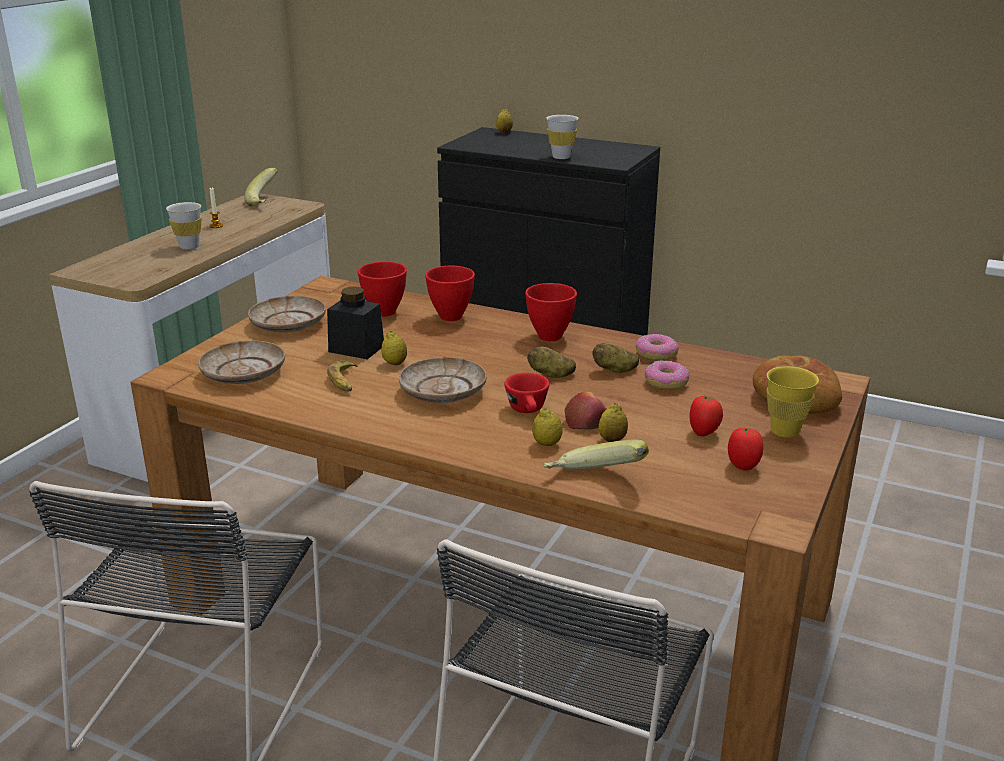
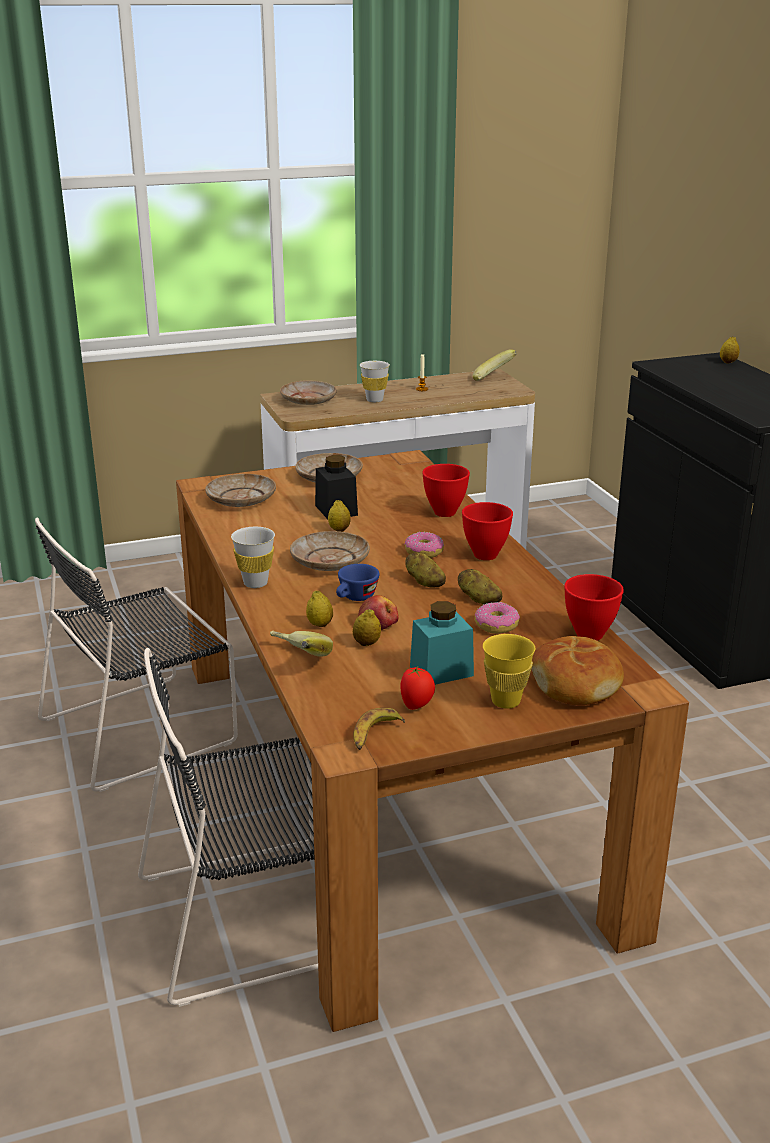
camera: 45 degrees right, 0 degrees up
(119, 265) = (308, 400): none -> beige plate
(344, 381) = (285, 529): banana -> banana (374, 734)
(384, 312) = (406, 491): red bowl -> red bowl (589, 634)
(528, 410) = (355, 598): red cup -> blue cup
(561, 157) = (723, 398): white cup -> white cup (255, 583)
(656, 355) = (537, 602): donut -> donut (423, 552)
(704, 433) = (441, 671): tomato -> turquoise jar

